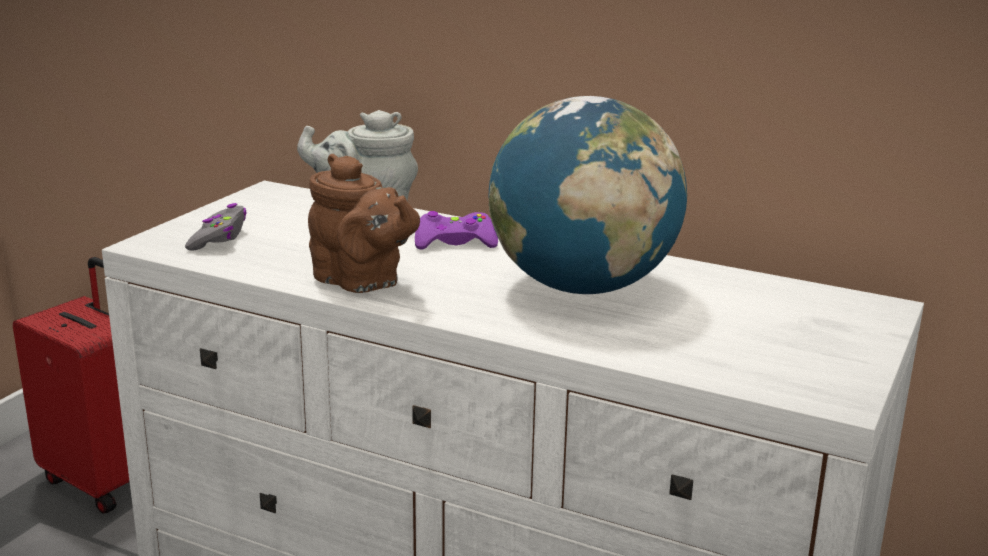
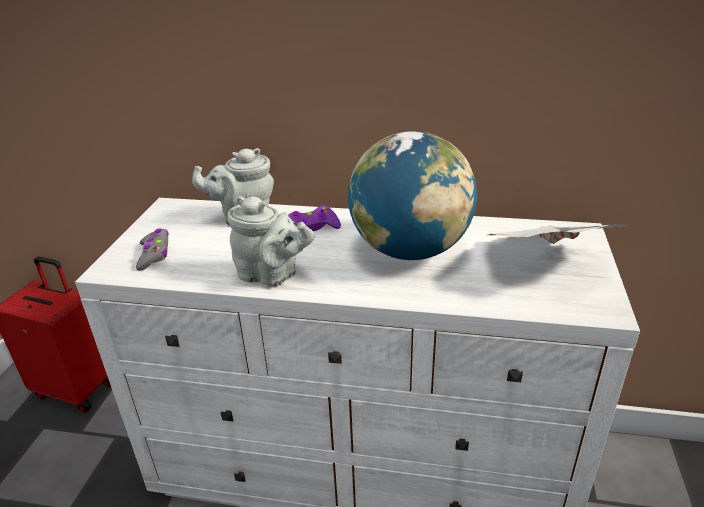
camera: 15 degrees left, 10 degrees up
(361, 282) = (272, 275): brown teapot -> grey teapot
(788, 330) = (546, 261): none -> newspaper

